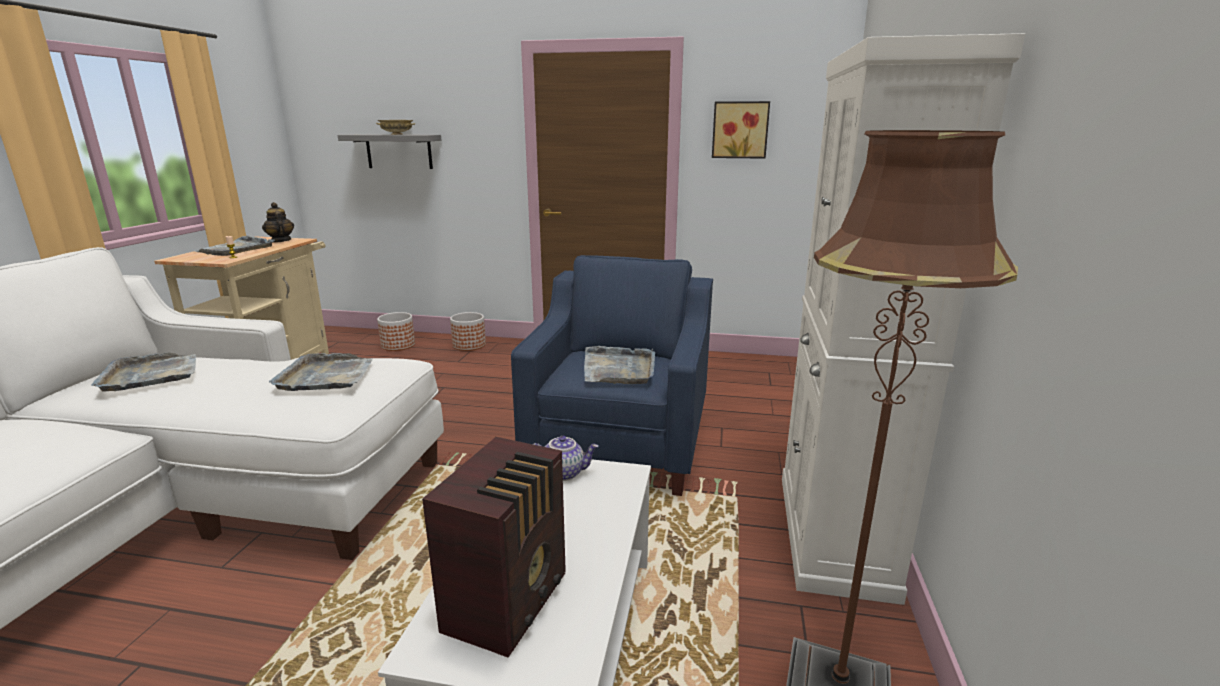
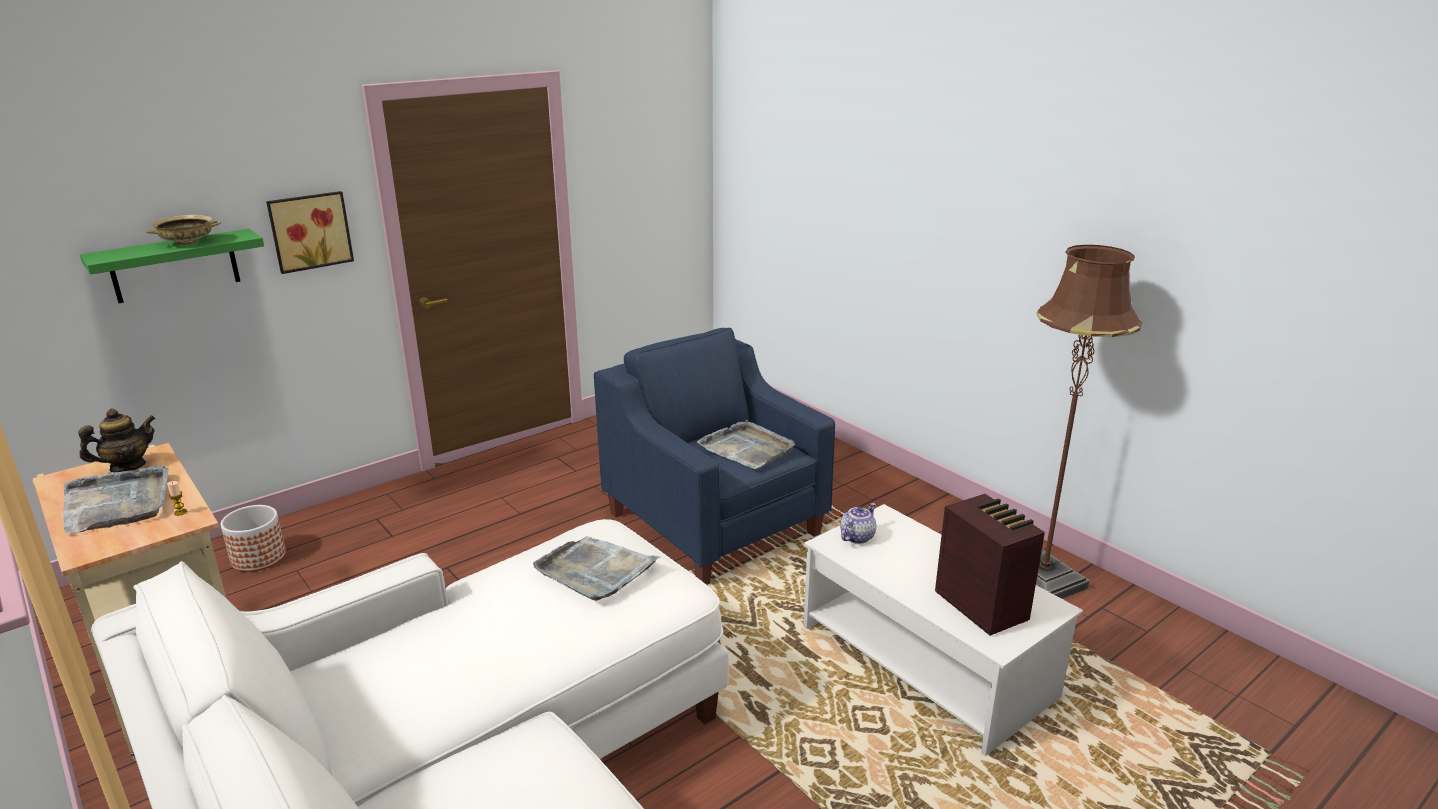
camera: 50 degrees left, 5 degrees up
(151, 375) = (416, 674): grey tray -> none
(280, 241) = (127, 466): teapot -> teapot turned 135 degrees clockwise
(399, 151) = (174, 266): grey shelf -> green shelf
(469, 345) = (358, 513): planter -> none
(740, 130) = (623, 165): picture -> picture (309, 231)
(833, 533) = (924, 505): white cabinet -> none

